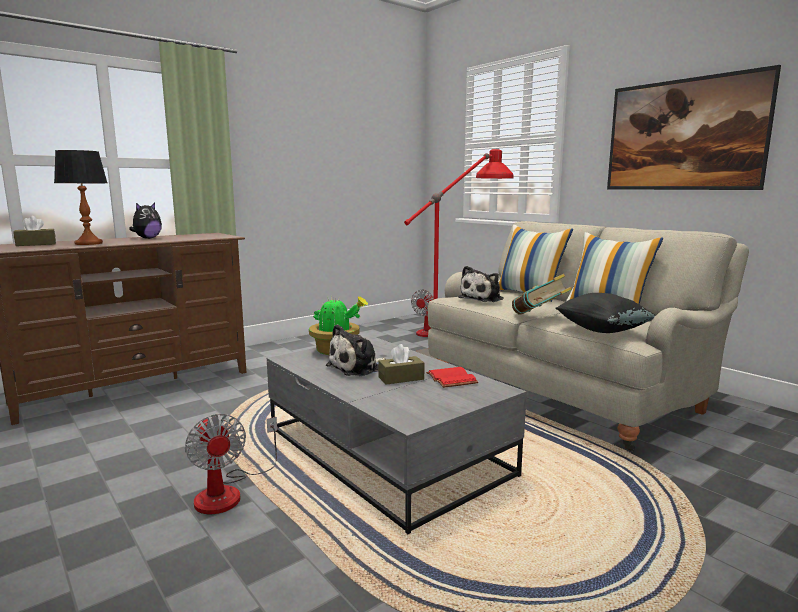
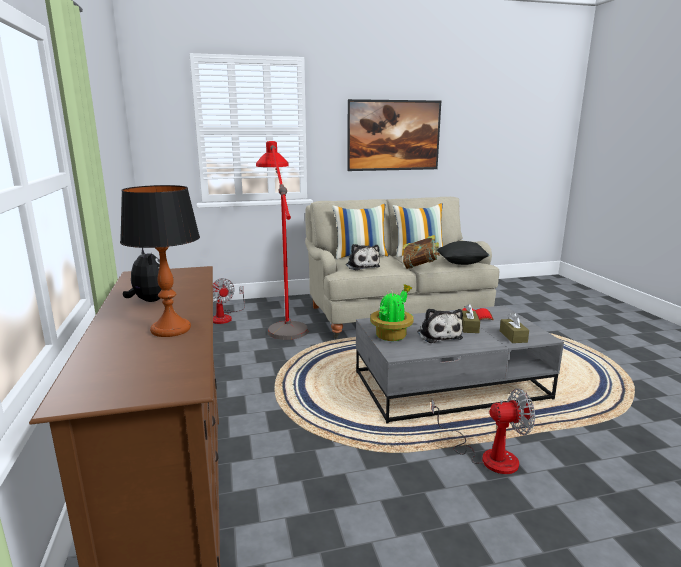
camera: 65 degrees left, 5 degrees up
(36, 244) = (118, 362): brown tissue box -> brown tissue box (513, 336)

